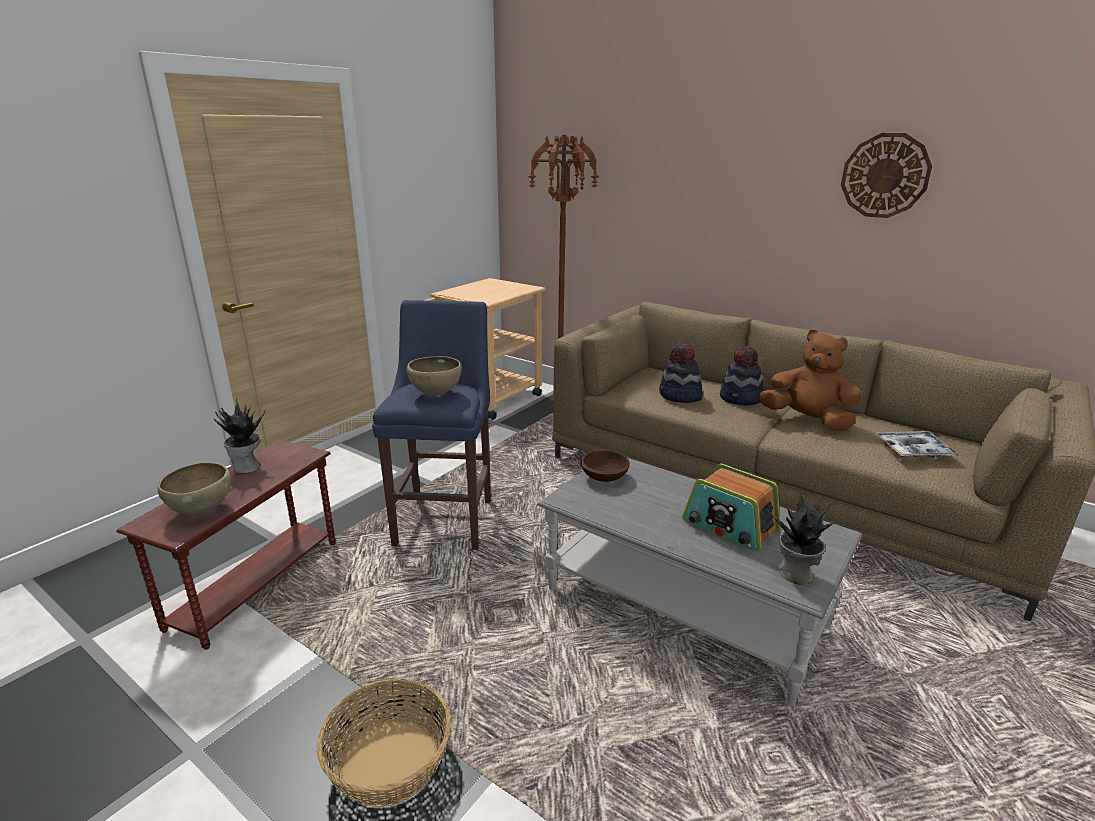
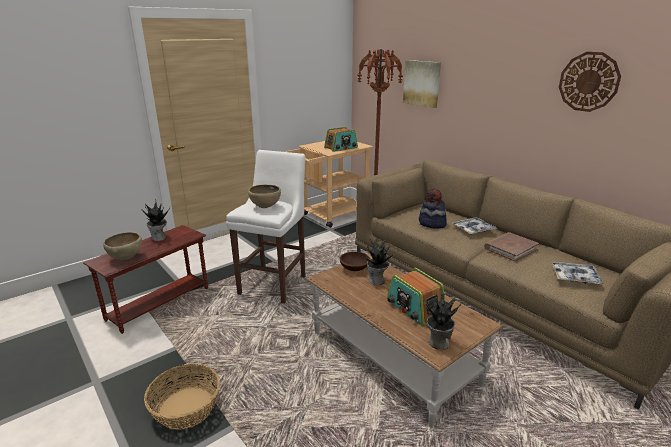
camera: 15 degrees right, 0 degrees up
(446, 519) = (275, 283): blue stool -> white stool
(500, 293) = (341, 148): none -> radio
(621, 188) = (422, 83): none -> picture
(649, 492) = (377, 281): none -> potted plant
(683, 608) = (392, 358): grey coffee table -> brown coffee table
(741, 399) = (473, 229): hat -> tray
(807, 420) = (510, 248): brown plush toy -> brown book

